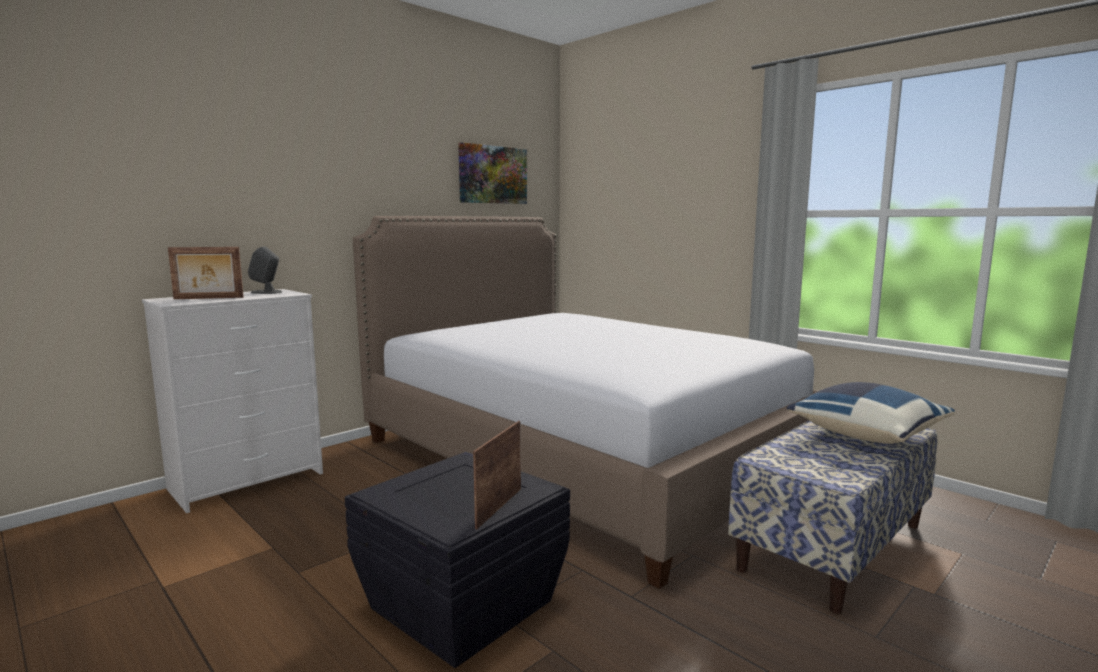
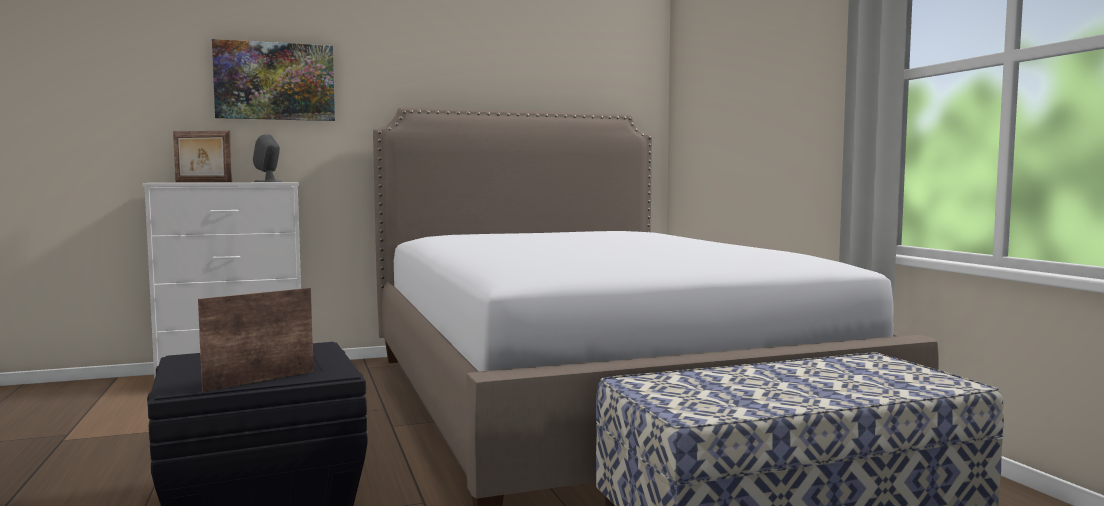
camera: 25 degrees right, 5 degrees down
(492, 175) = (566, 63): picture -> picture (275, 81)
(865, 434) = (858, 379): blue pillow -> none

